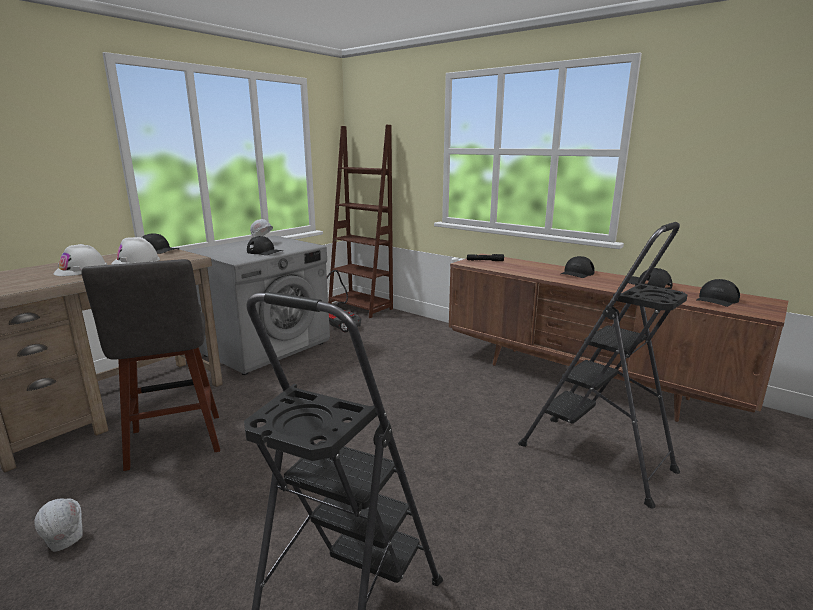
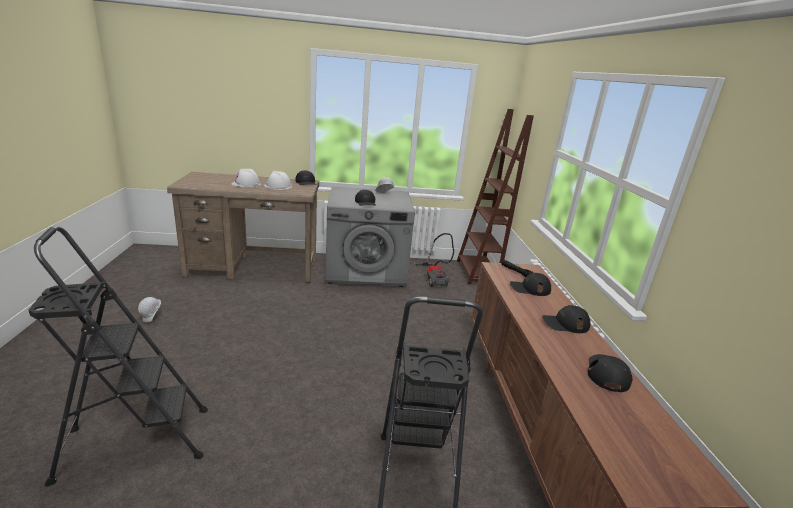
camera: 45 degrees right, 5 degrees up
(174, 443) = (241, 302): grey stool -> none
(716, 300) = (631, 434): black cap -> black cap (529, 288)

